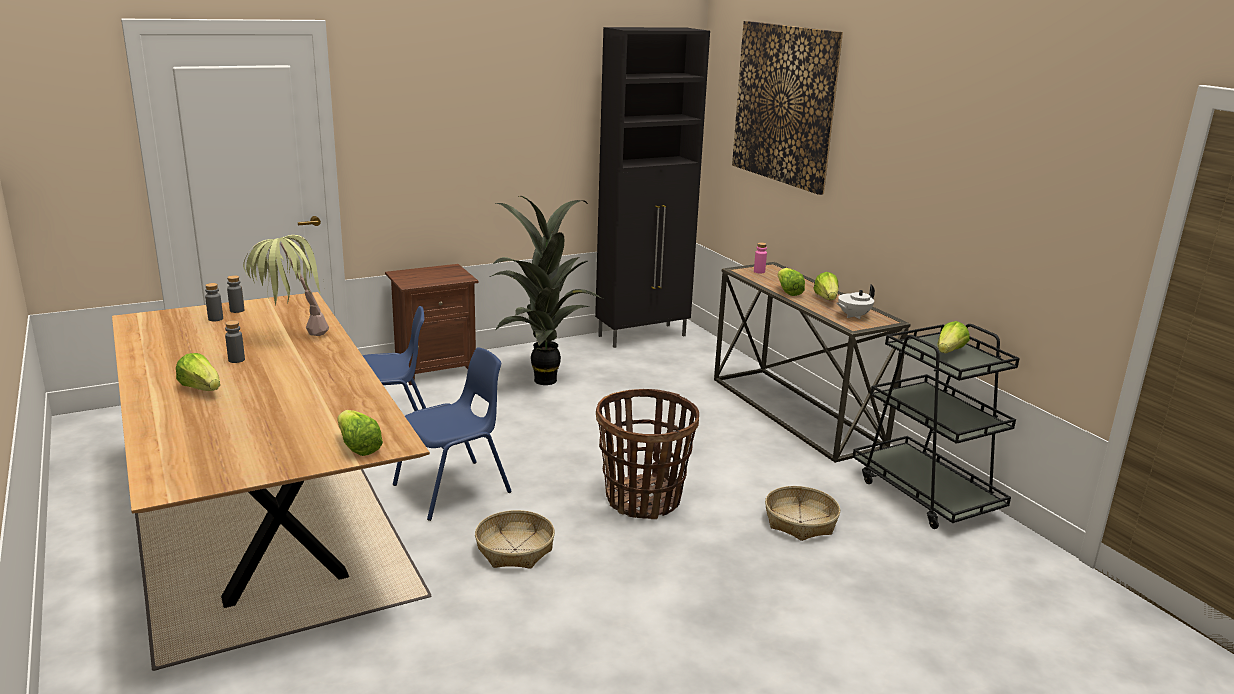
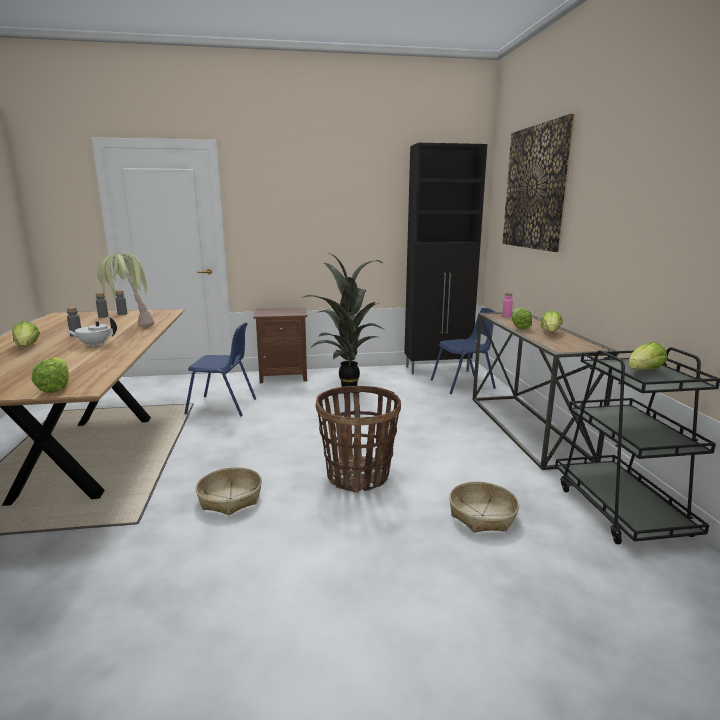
camera: 20 degrees right, 5 degrees down
(454, 489) = (228, 449): blue chair -> blue chair (463, 384)
(853, 316) = (566, 343): white teapot -> white teapot (94, 345)

